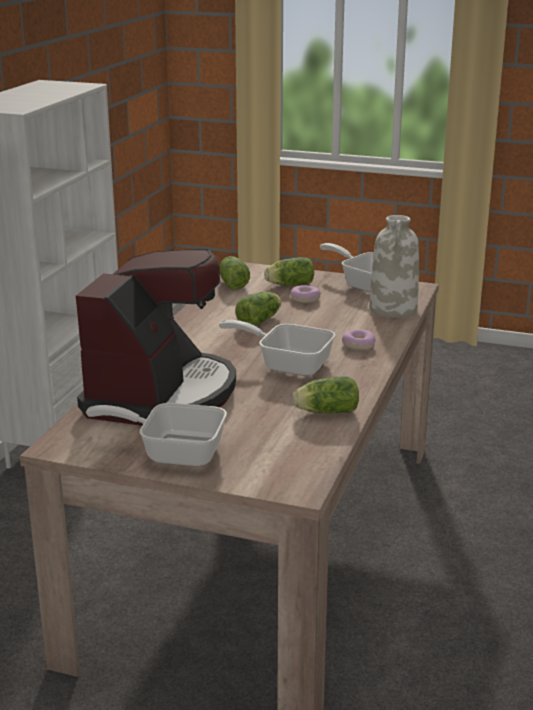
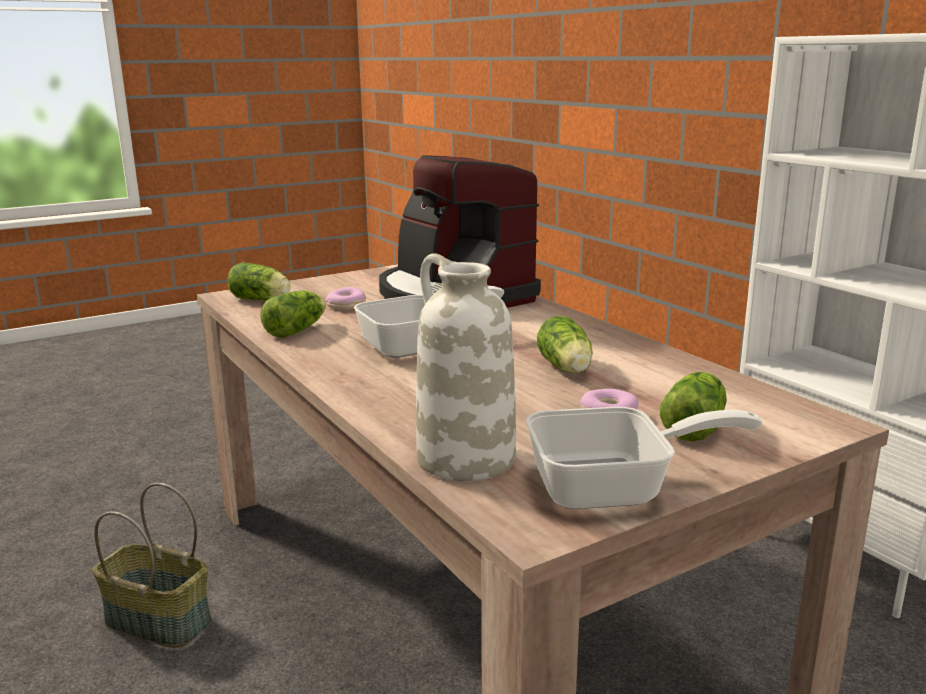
camera: 130 degrees right, 5 degrees down
(173, 452) = (355, 282): frying pan -> none
(233, 283) = (749, 394): lettuce -> lettuce (262, 300)
(358, 345) = (394, 389): donut -> donut (347, 306)
(456, 651) = (156, 622): none -> basket

